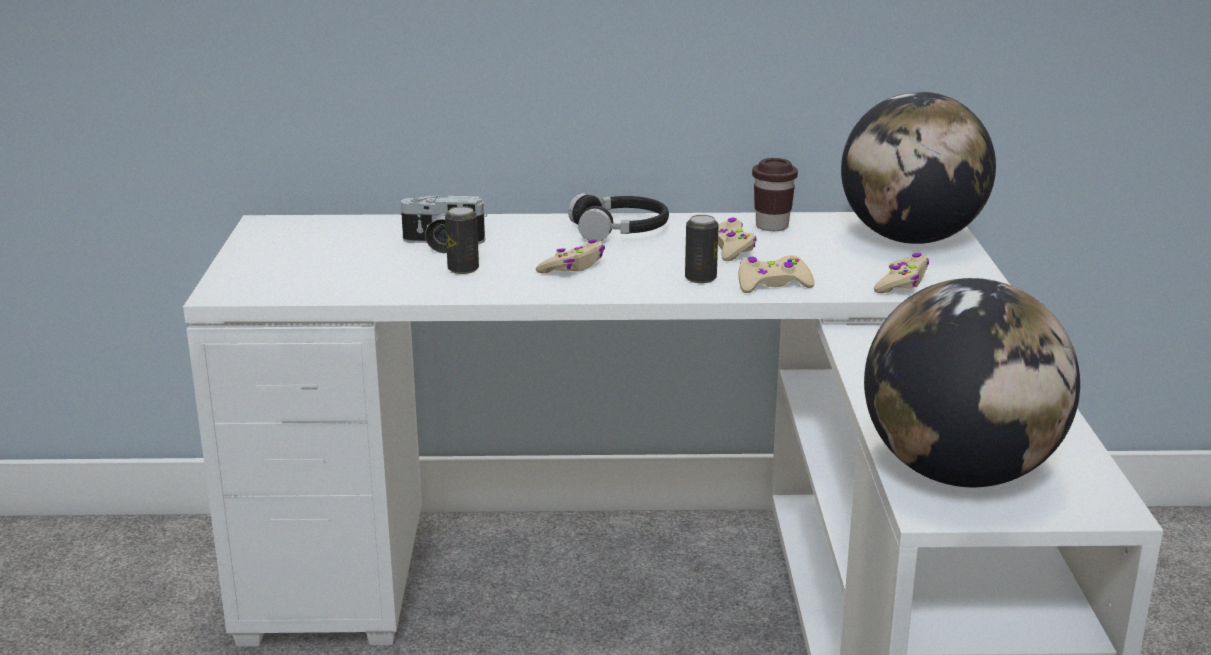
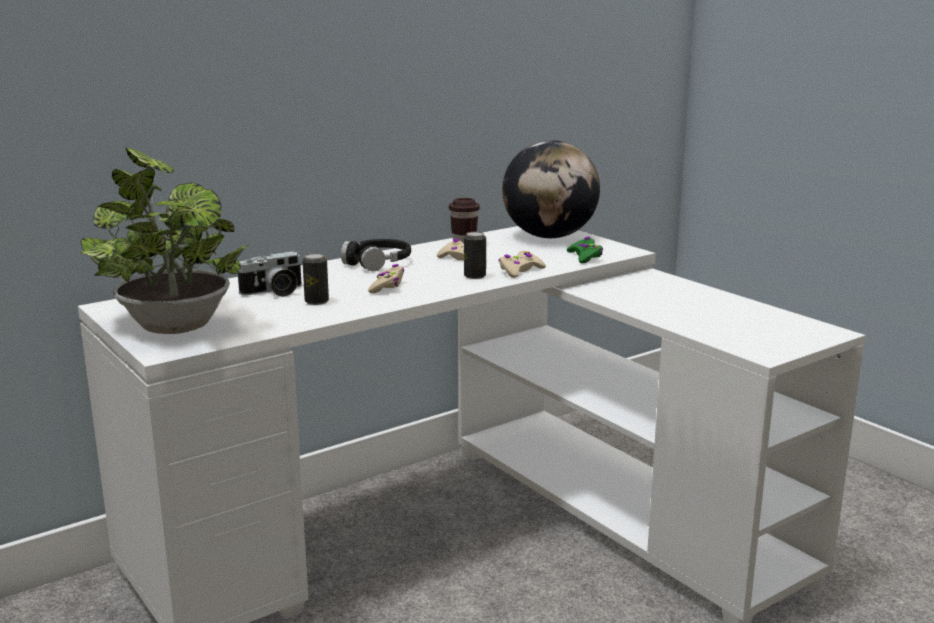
camera: 35 degrees left, 5 degrees down
(283, 261) = (172, 324): none -> potted plant
(901, 283) = (585, 257): beige game controller -> green game controller
(960, 473) = (748, 336): globe -> none

